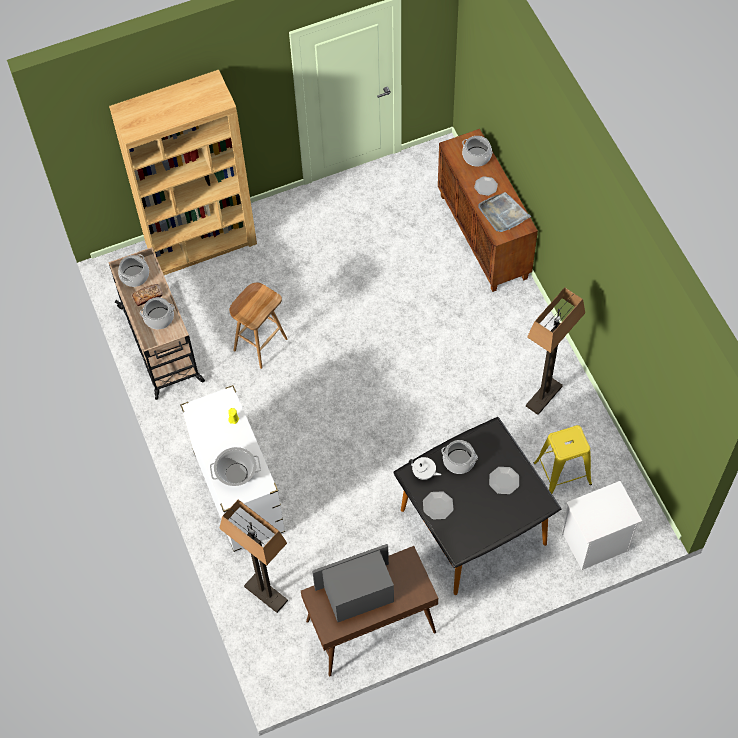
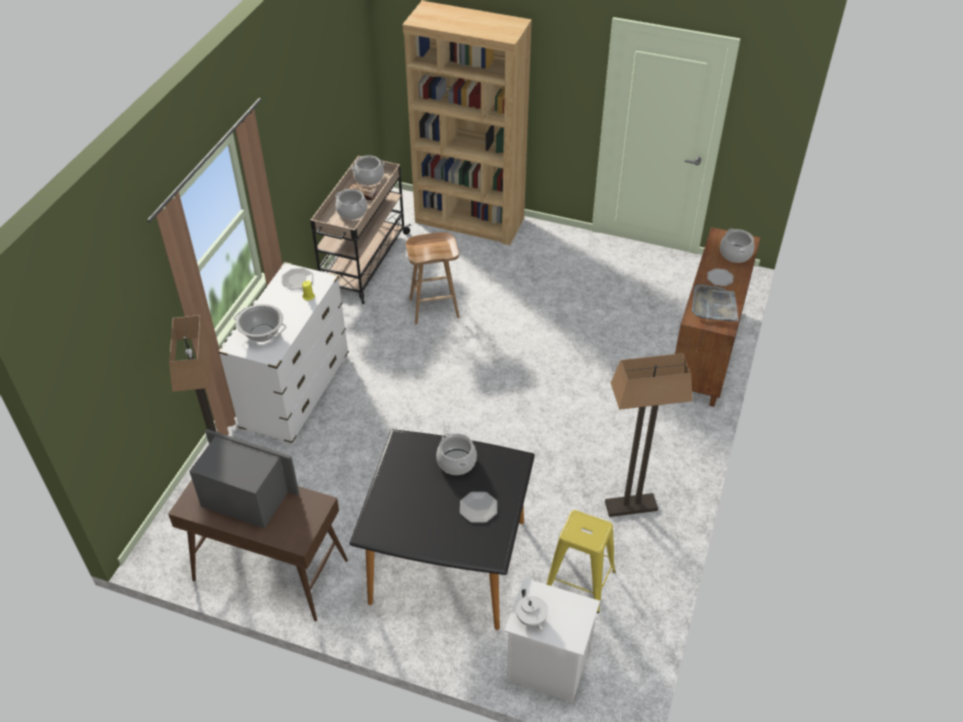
camera: 40 degrees right, 15 degrees down
(424, 473) = (415, 449): white teapot -> white teapot (531, 619)
(438, 506) = (395, 483): plate -> plate (297, 279)

